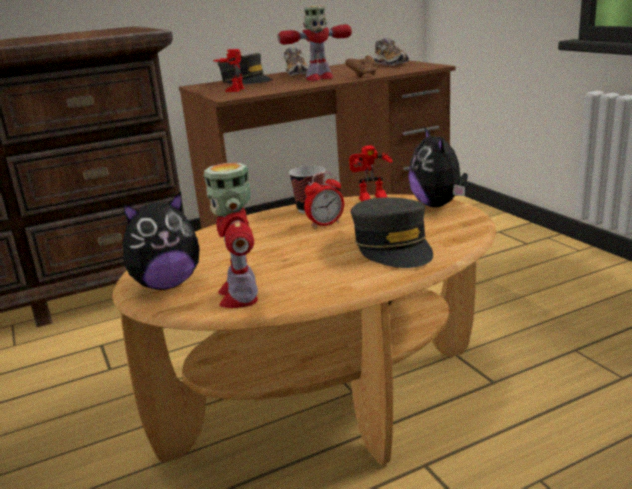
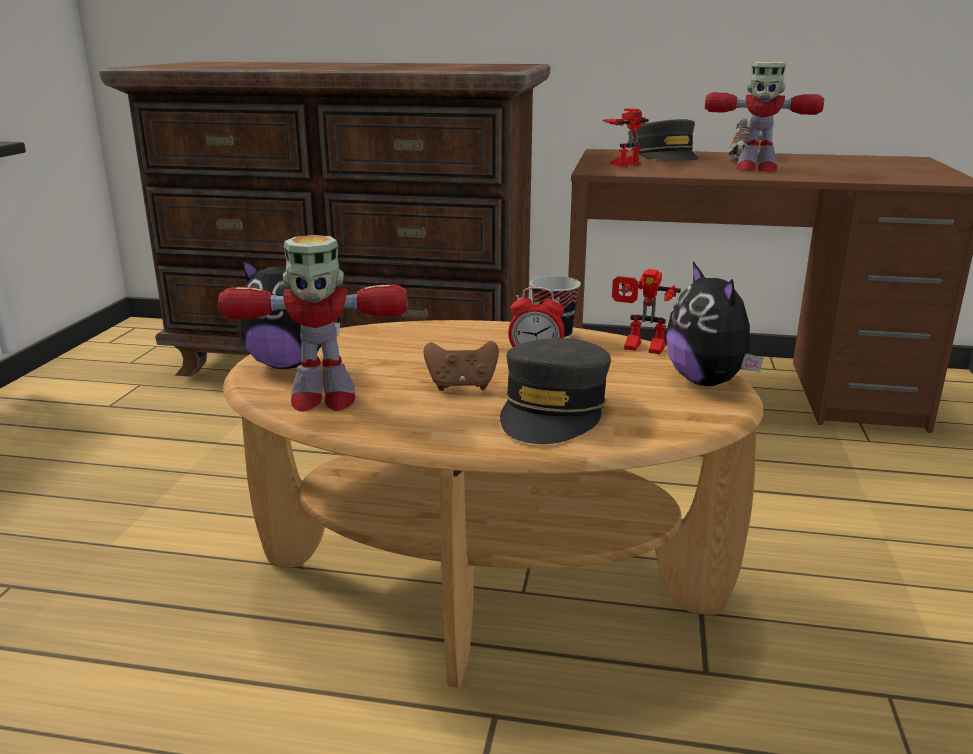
camera: 35 degrees right, 0 degrees up
(240, 295) = (321, 400): toy robot -> toy robot turned 120 degrees counterclockwise
(363, 76) = (818, 176): brown game controller -> brown game controller (462, 386)
(391, 64) = (905, 167): shoe -> none
(438, 205) = (708, 382): plush toy -> plush toy turned 45 degrees counterclockwise

